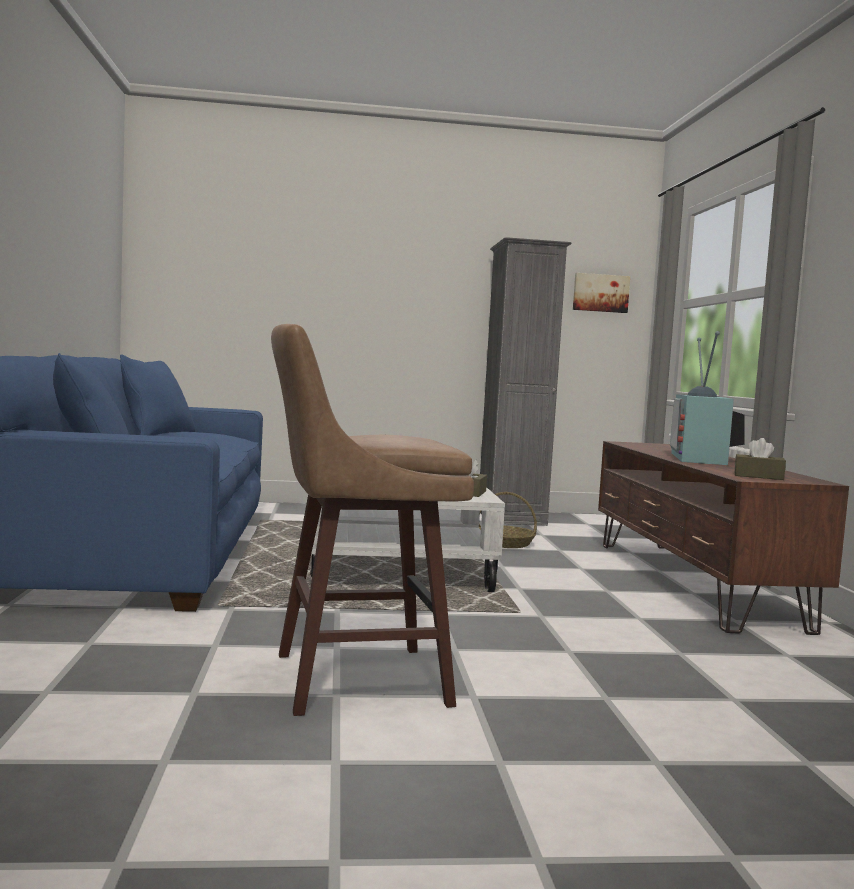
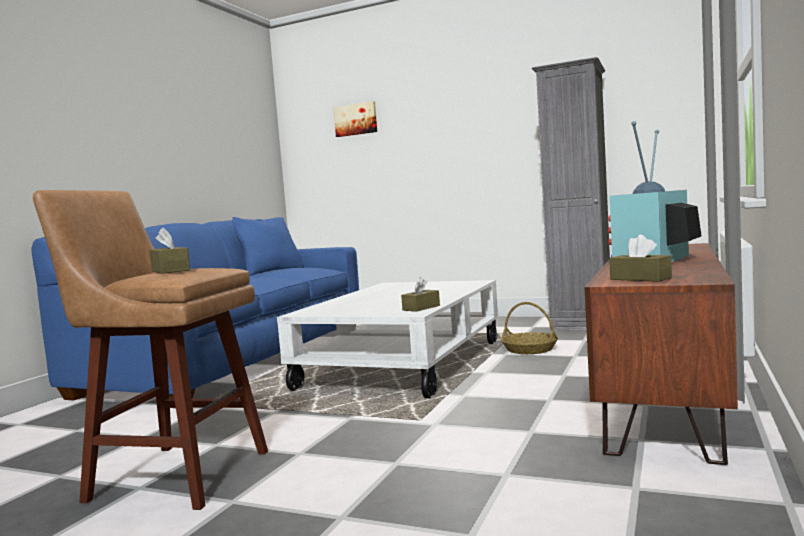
camera: 30 degrees right, 0 degrees up
(389, 436) = (170, 270): none -> brown tissue box
(600, 293) = (663, 98): picture -> picture (356, 119)

